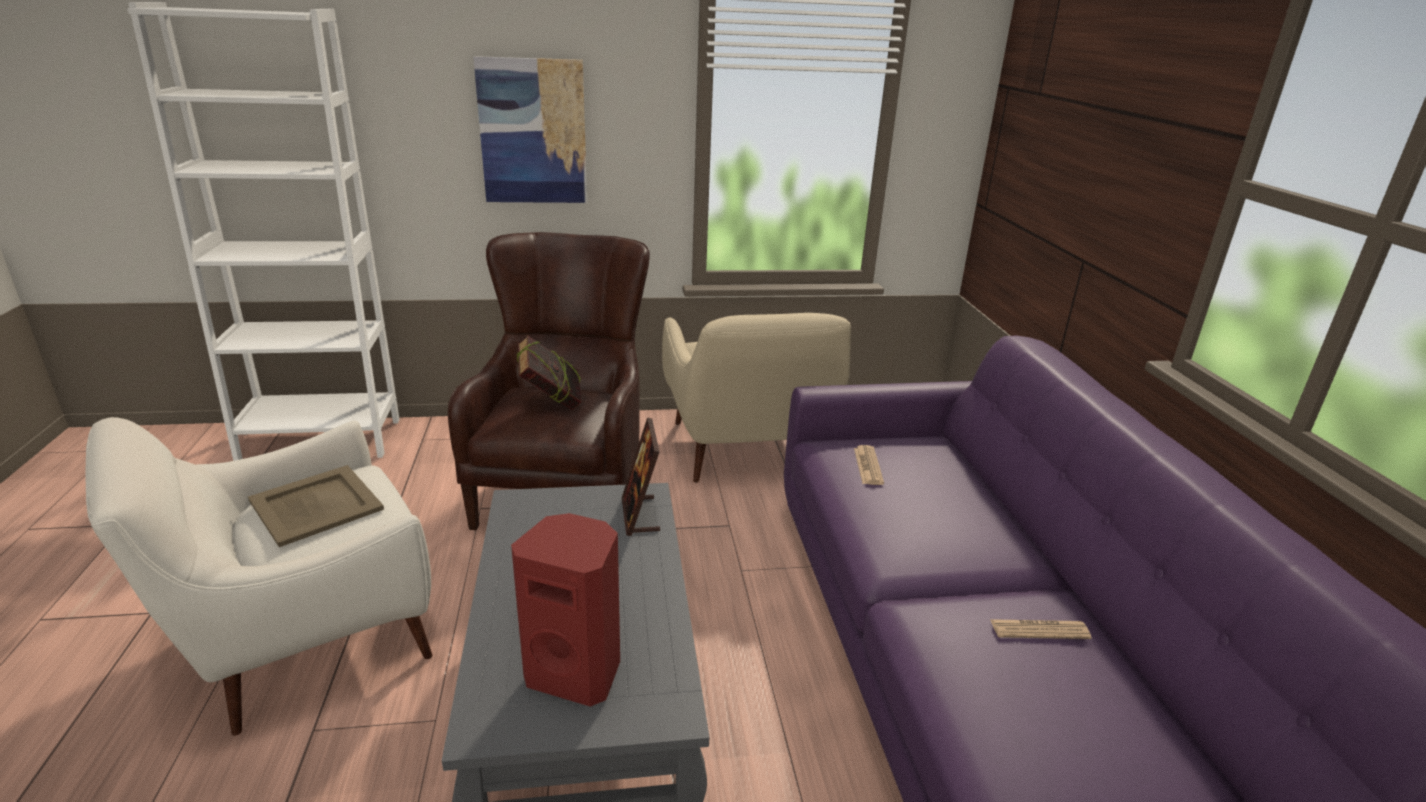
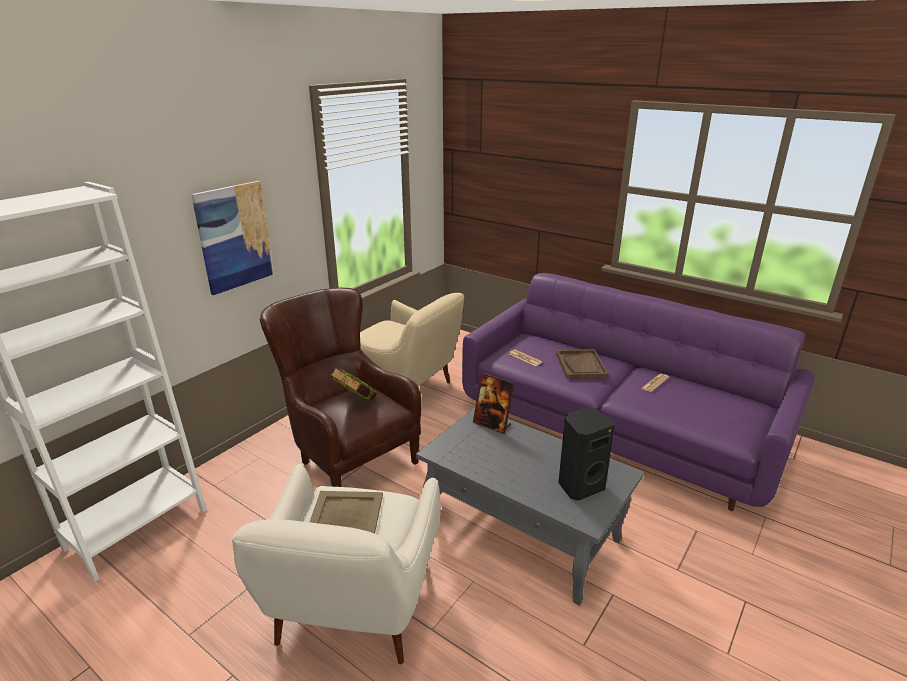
camera: 45 degrees left, 0 degrees up
(576, 672) = (580, 485): red speaker -> black speaker
(942, 523) = (581, 366): none -> brown tray

